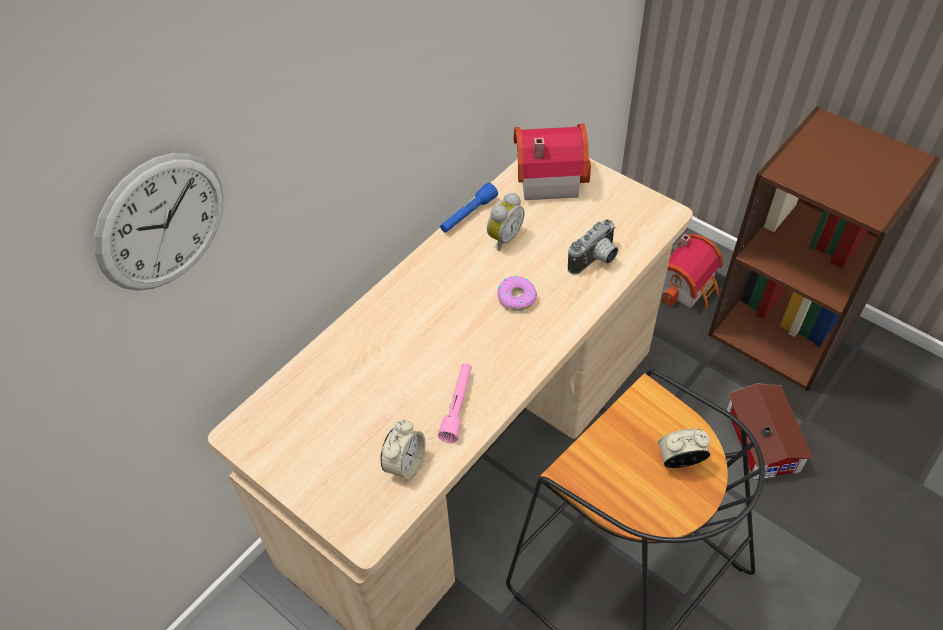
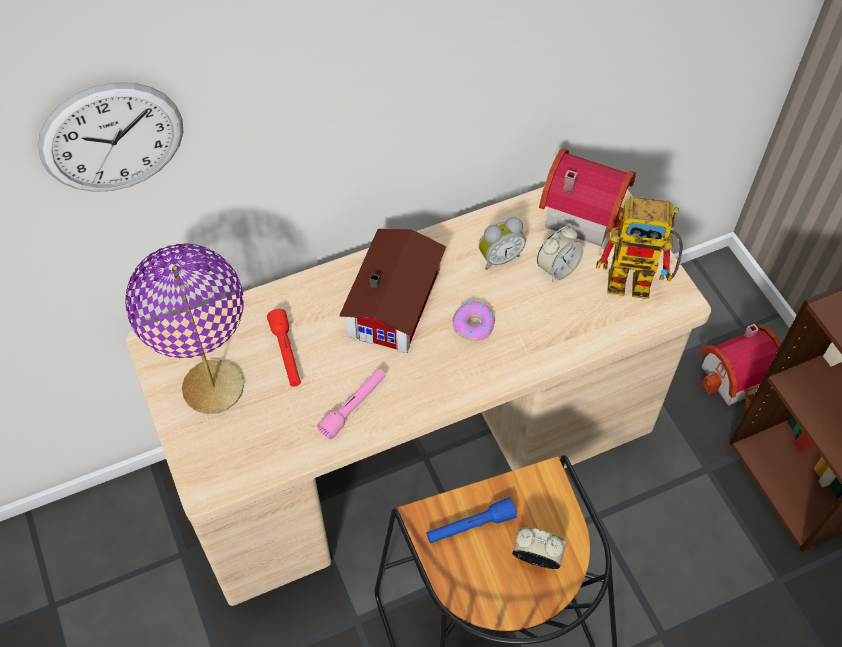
camera: 25 degrees right, 5 degrees up
(321, 446) = (214, 388): none -> purple table lamp
(370, 388) = (286, 353): none -> red flashlight
(405, 464) = (275, 439): alarm clock -> alarm clock (557, 268)
(468, 214) = (479, 219): blue flashlight -> blue flashlight (470, 526)
(595, 261) = (575, 321): camera -> none
(625, 211) = (640, 281): none -> toy robot
(764, 437) = (721, 576): toy house -> toy house (398, 300)

